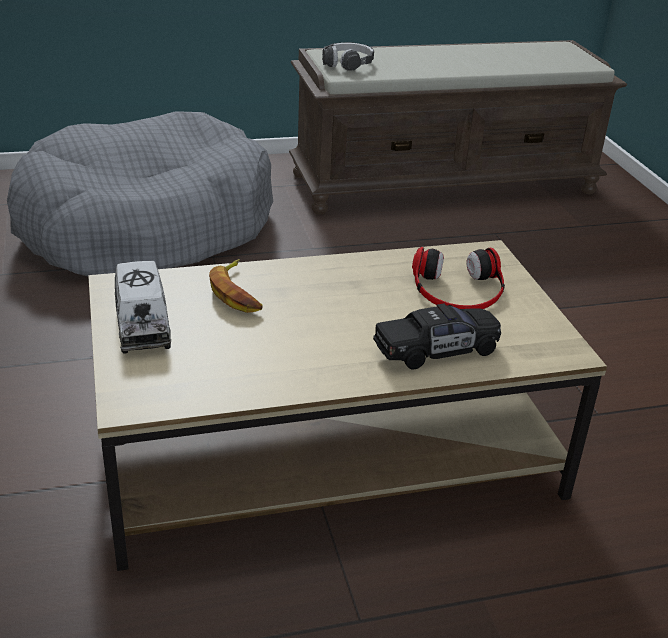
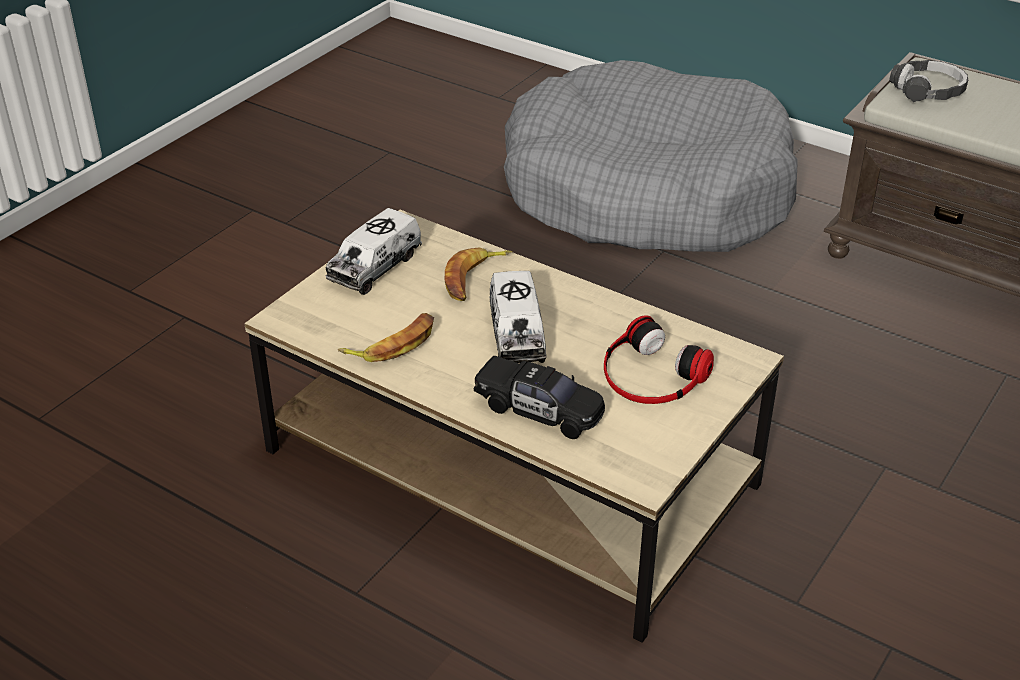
camera: 50 degrees right, 5 degrees up
(258, 369) = (393, 344): none -> banana
(334, 312) = (516, 334): none -> toy truck

